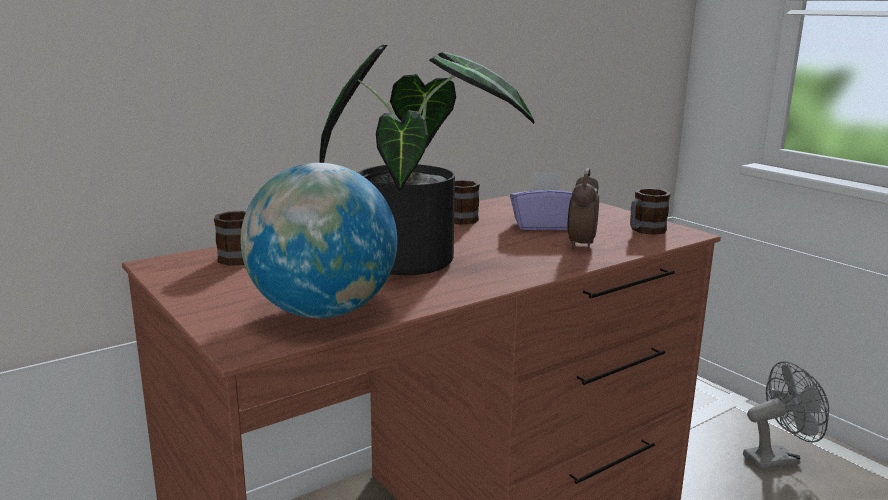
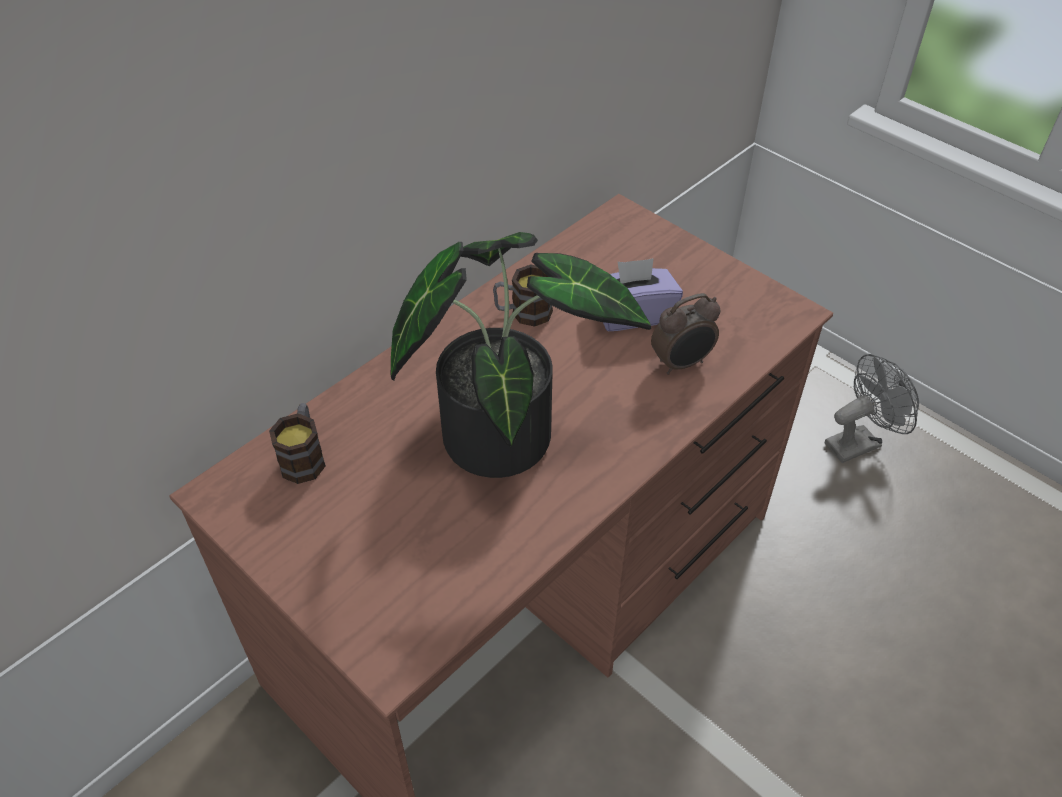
camera: 10 degrees left, 30 degrees up
(323, 312) = (444, 578): globe -> none
(580, 245) = (682, 364): alarm clock -> alarm clock turned 120 degrees counterclockwise
(644, 231) = (748, 312): mug -> none

